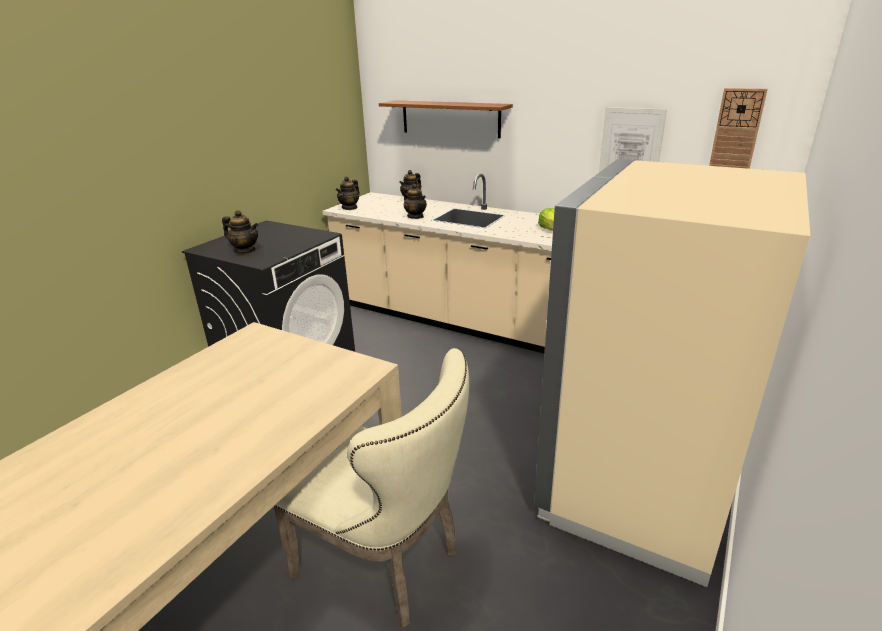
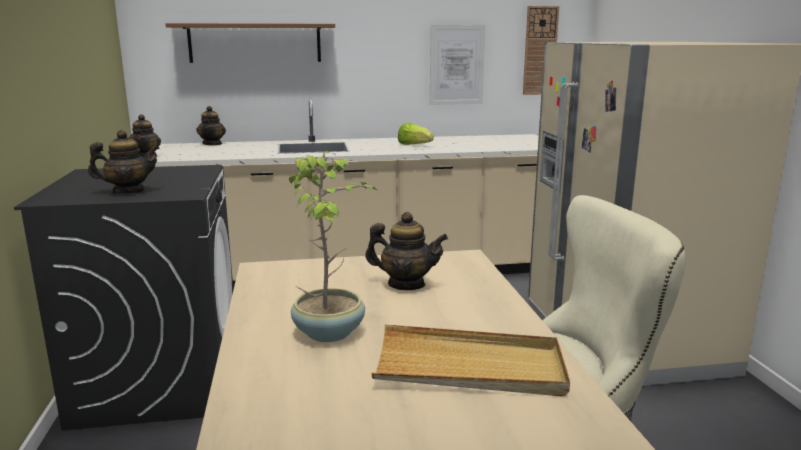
camera: 40 degrees left, 10 degrees down
(191, 398) = (330, 332): none -> potted plant
(192, 462) = (469, 367): none -> beige tray
(415, 216) = (252, 153): teapot -> teapot (406, 284)

